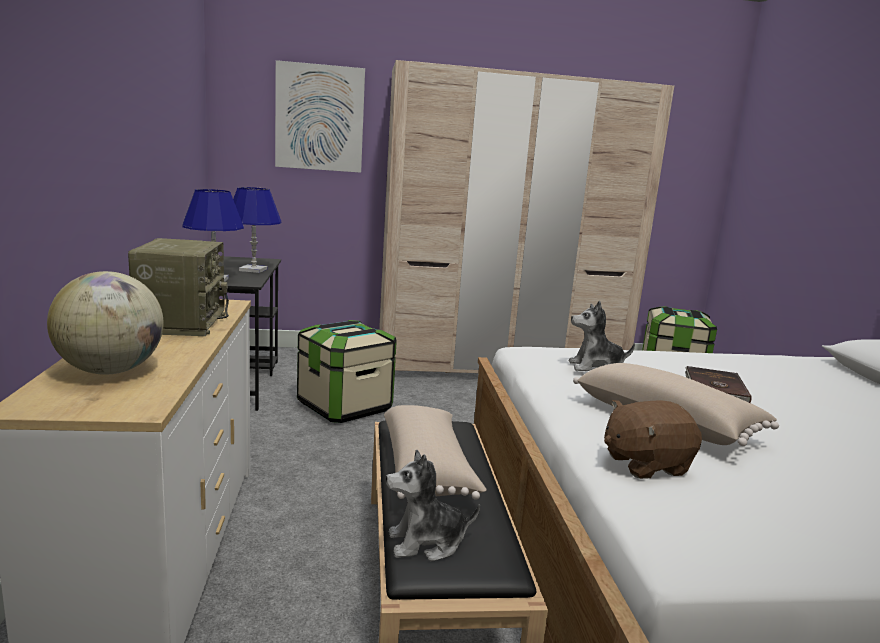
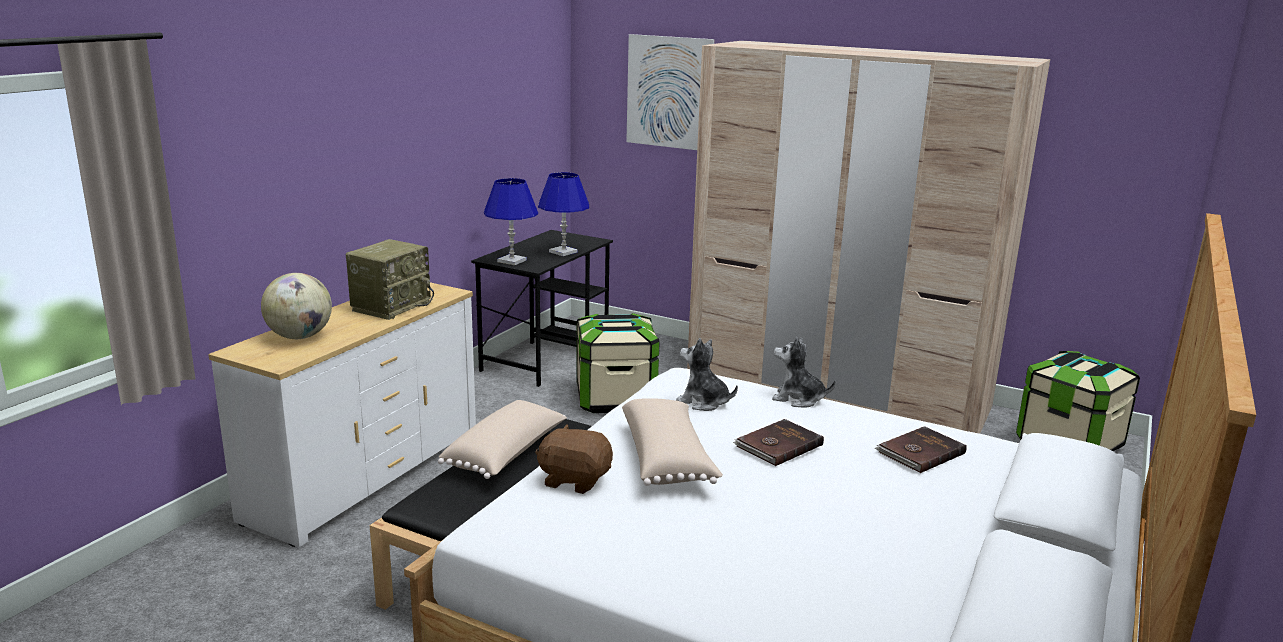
camera: 35 degrees right, 5 degrees up
(426, 543) = (434, 497): plush toy -> plush toy (798, 399)
(786, 373) = (920, 452): none -> brown book

